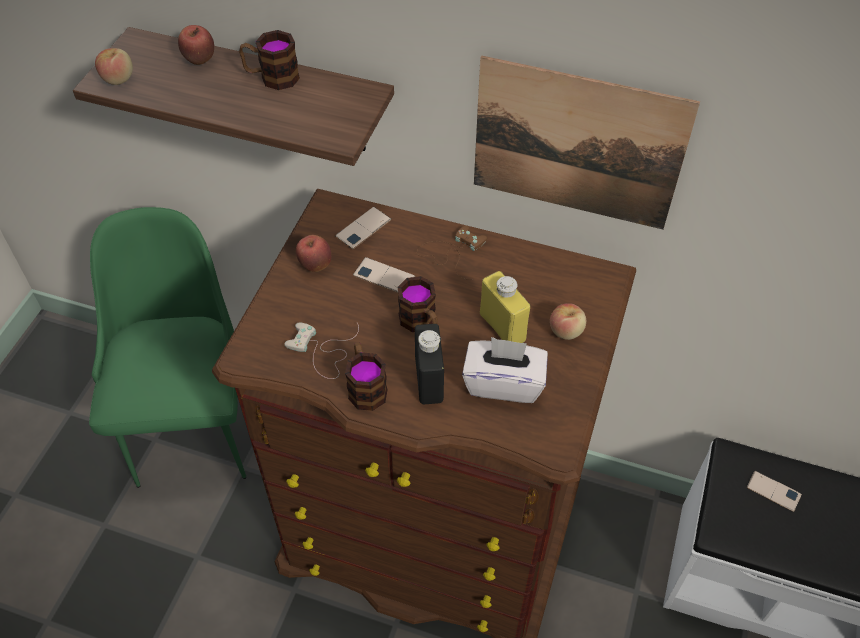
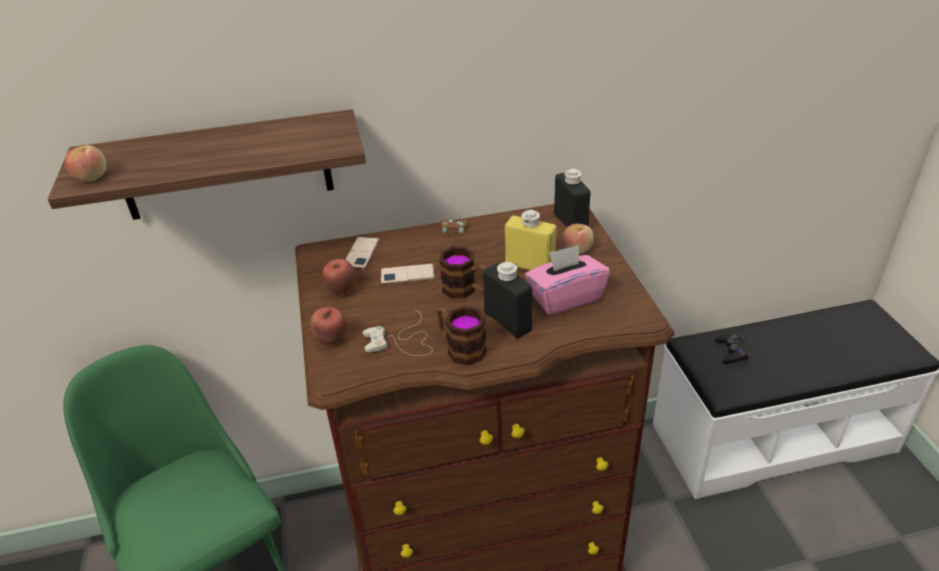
camera: 30 degrees left, 15 degrees down
(200, 60) = (164, 144): apple -> apple (331, 340)
(272, 77) = (243, 134): mug -> none
(503, 383) = (565, 298): white tissue box -> pink tissue box
(577, 145) = (517, 106): picture -> none
(589, 293) = (570, 223): none -> black bottle
(773, 491) = (731, 352): phone -> black game controller

